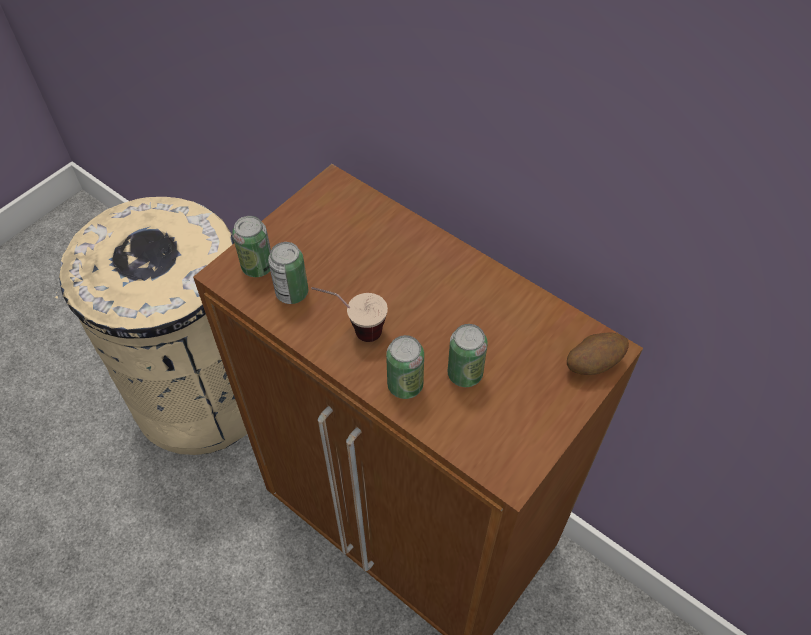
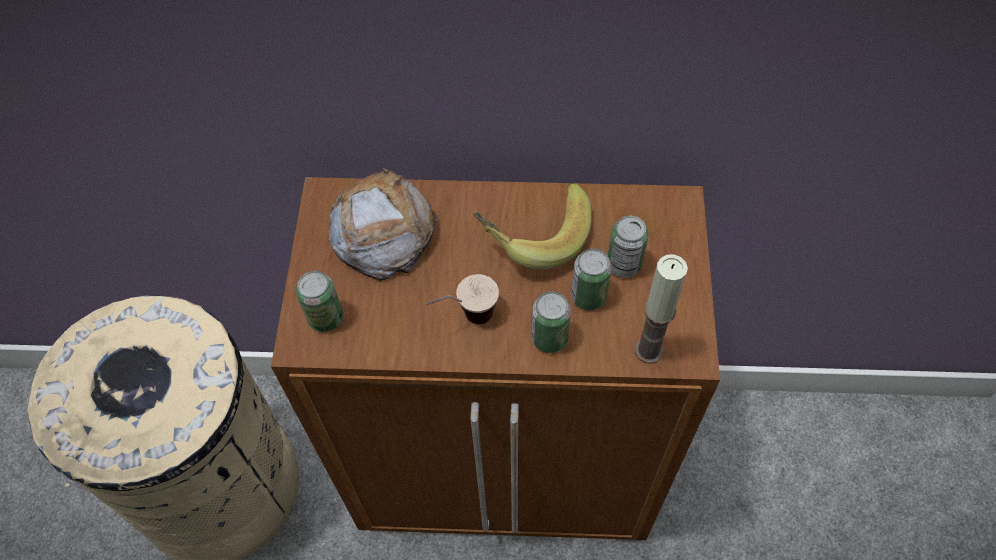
camera: 35 degrees left, 5 degrees up
(292, 293) = (380, 321): can -> can (623, 264)
(351, 231) = (382, 230): none -> bread
(463, 300) = (533, 234): none -> banana
(477, 447) = (648, 350): none -> candle
(592, 364) = (677, 223): potato -> none

